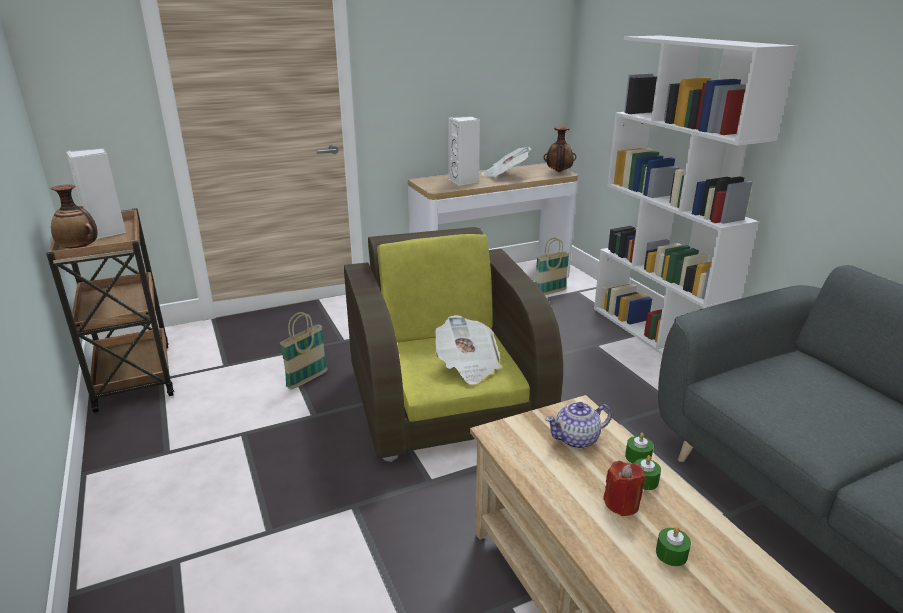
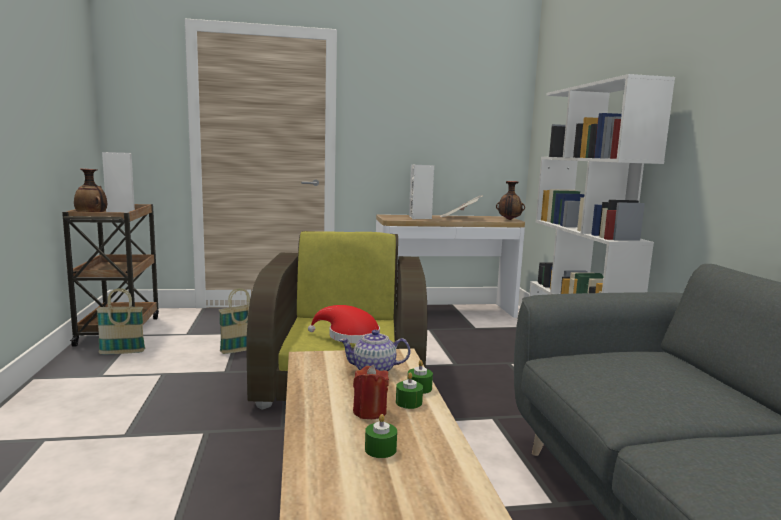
camera: 15 degrees right, 15 degrees down
(467, 365) = (349, 336): newspaper -> red hat
(550, 293) = (492, 325): basket -> basket (122, 352)

